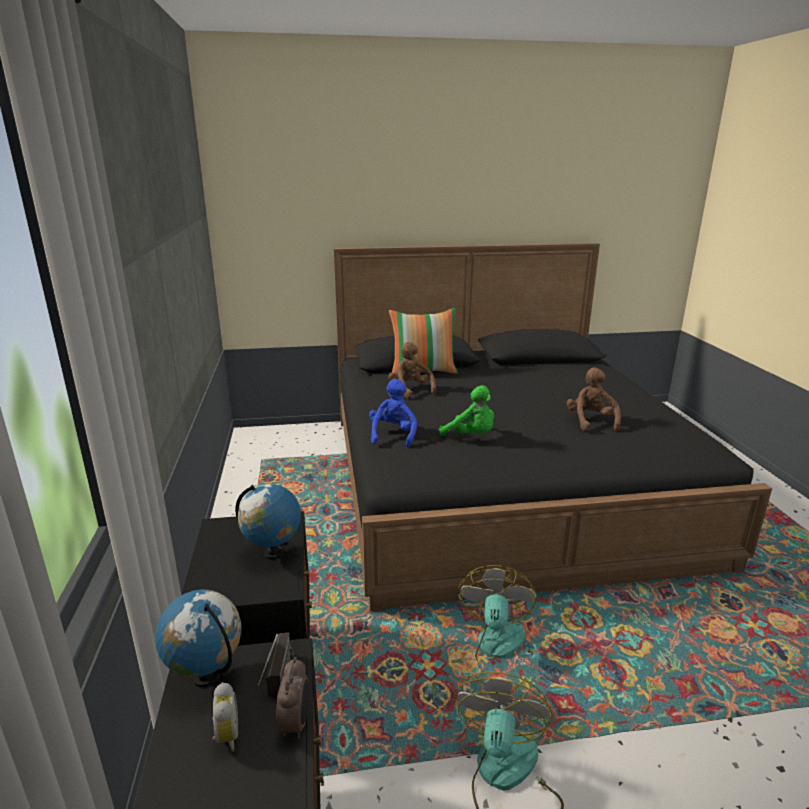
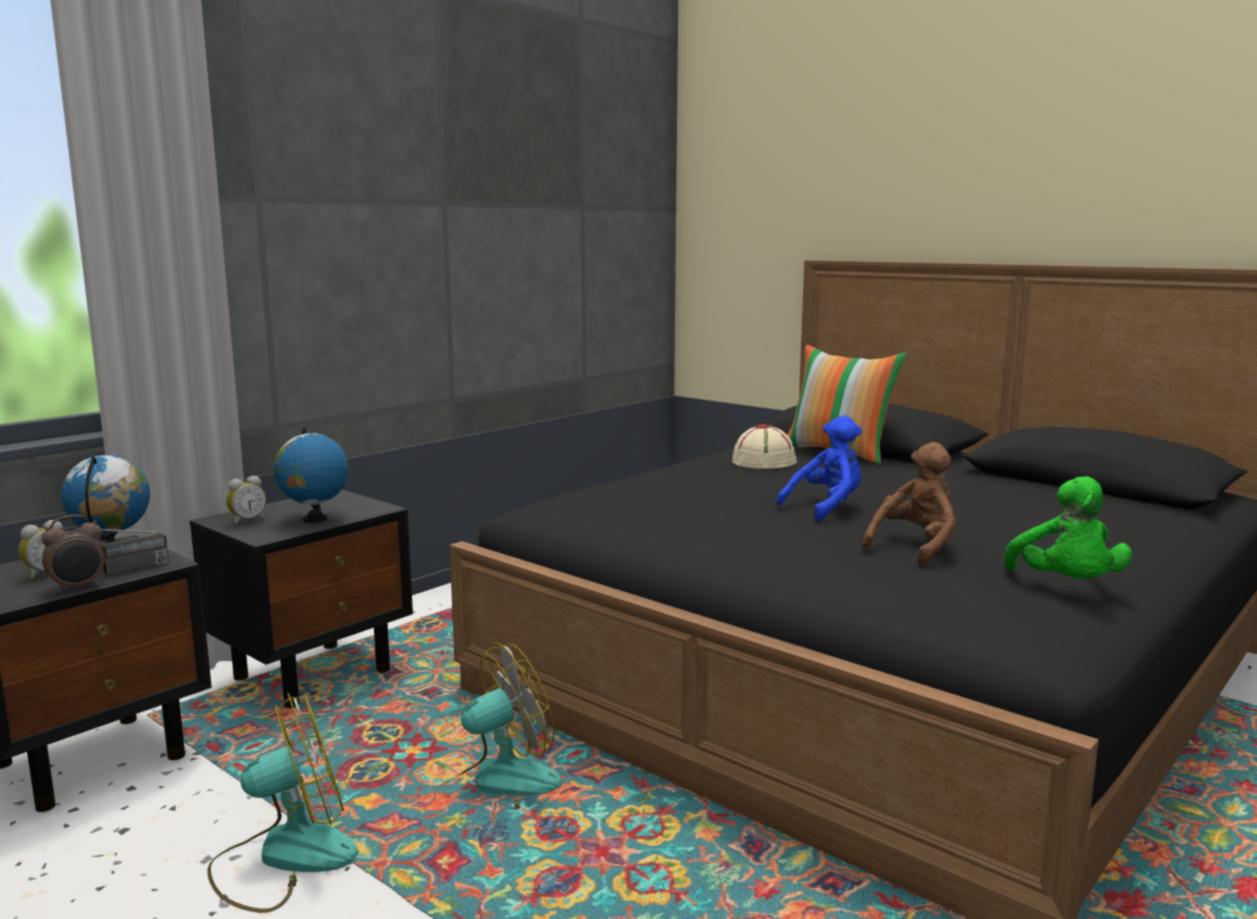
camera: 50 degrees right, 10 degrees down
(228, 583) = (247, 521): none -> alarm clock
(393, 435) = (624, 485): blue plush toy -> blue plush toy (826, 507)
(410, 390) = (764, 462): brown plush toy -> beige hat
(471, 436) = (698, 508): green plush toy -> green plush toy (1066, 585)

